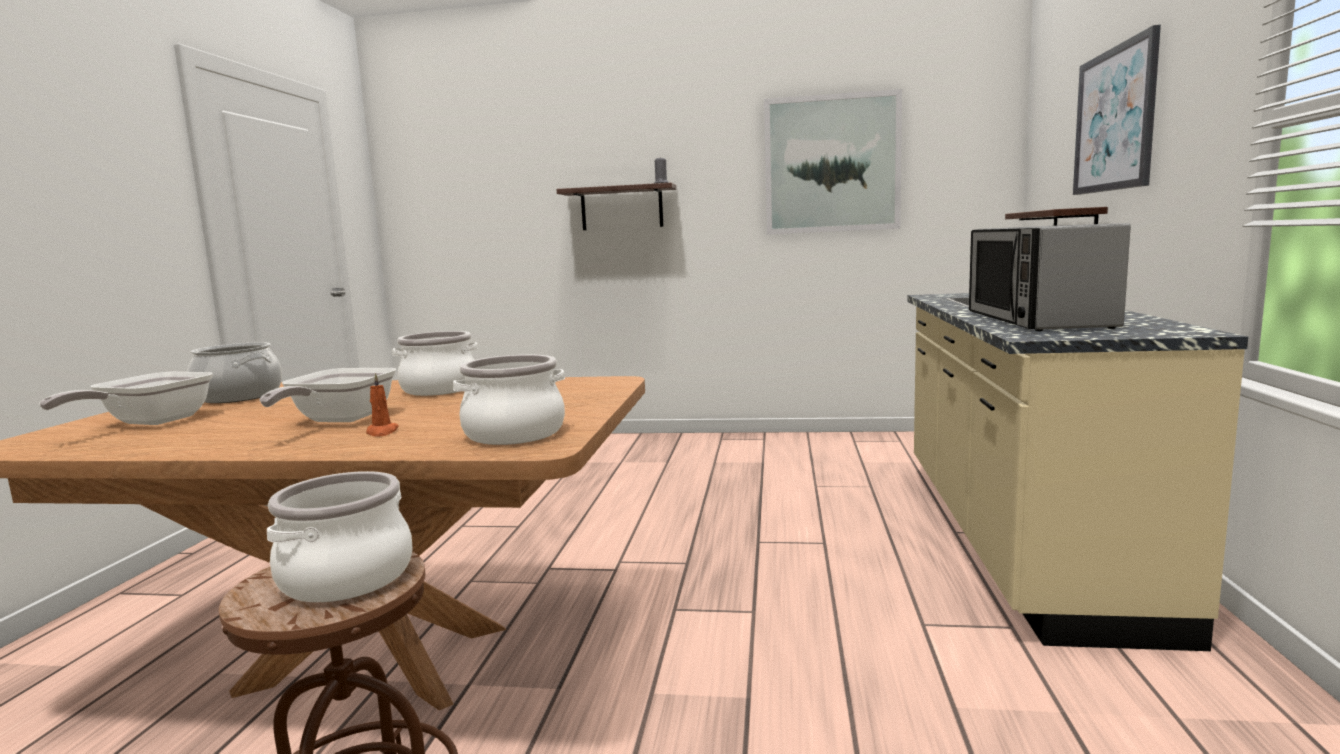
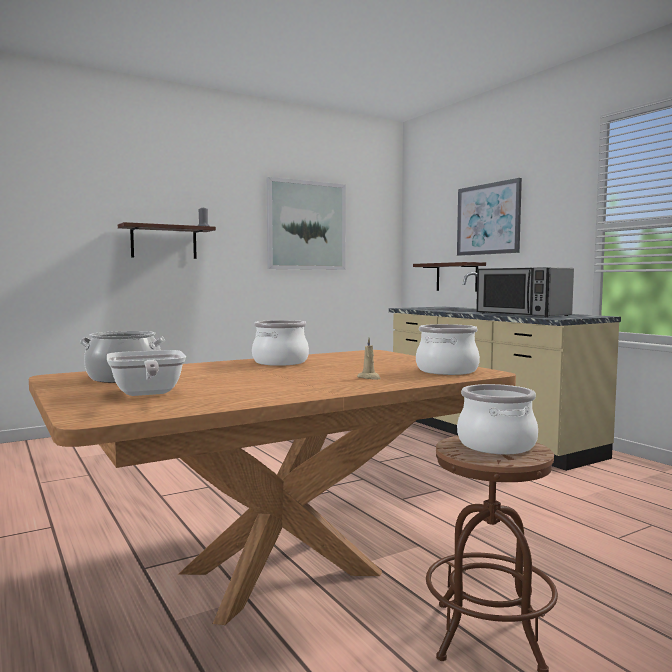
camera: 40 degrees left, 5 degrees down
(337, 420) = (305, 378): frying pan -> none
(382, 432) = (369, 378): orange candle -> beige candle

